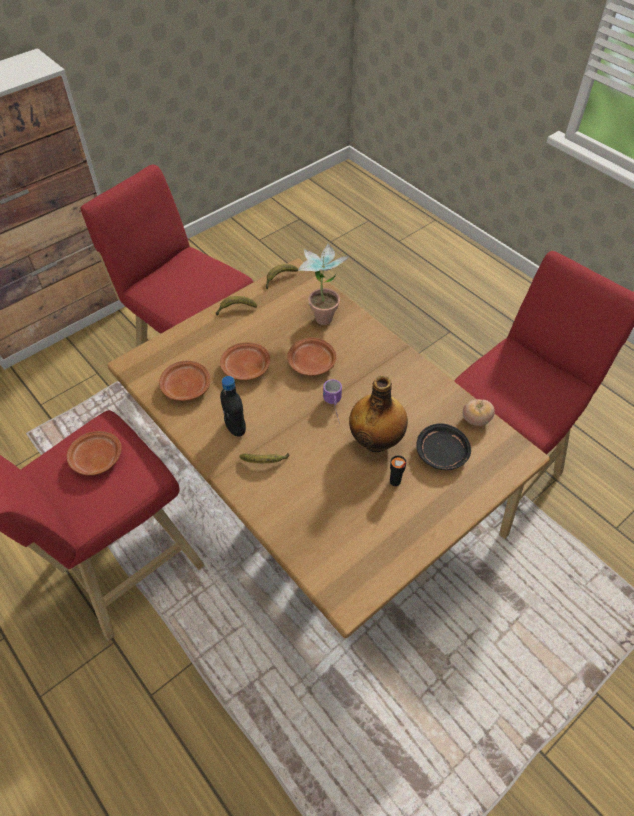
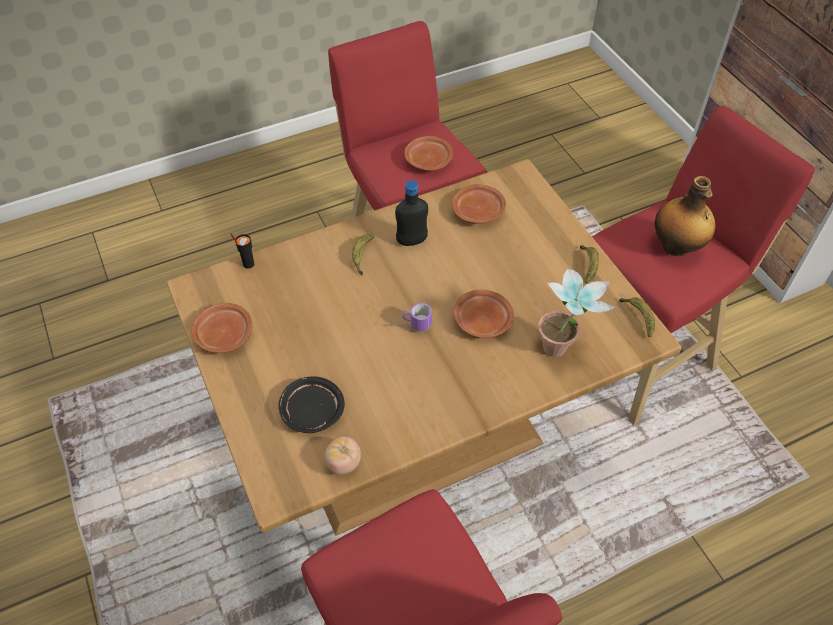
camera: 105 degrees right, 0 degrees up
(245, 368) = (491, 261): brown plate -> brown plate (224, 334)
(376, 440) = (352, 354): bottle -> bottle (676, 247)
(395, 481) = (294, 356): black cup -> black cup (248, 264)

